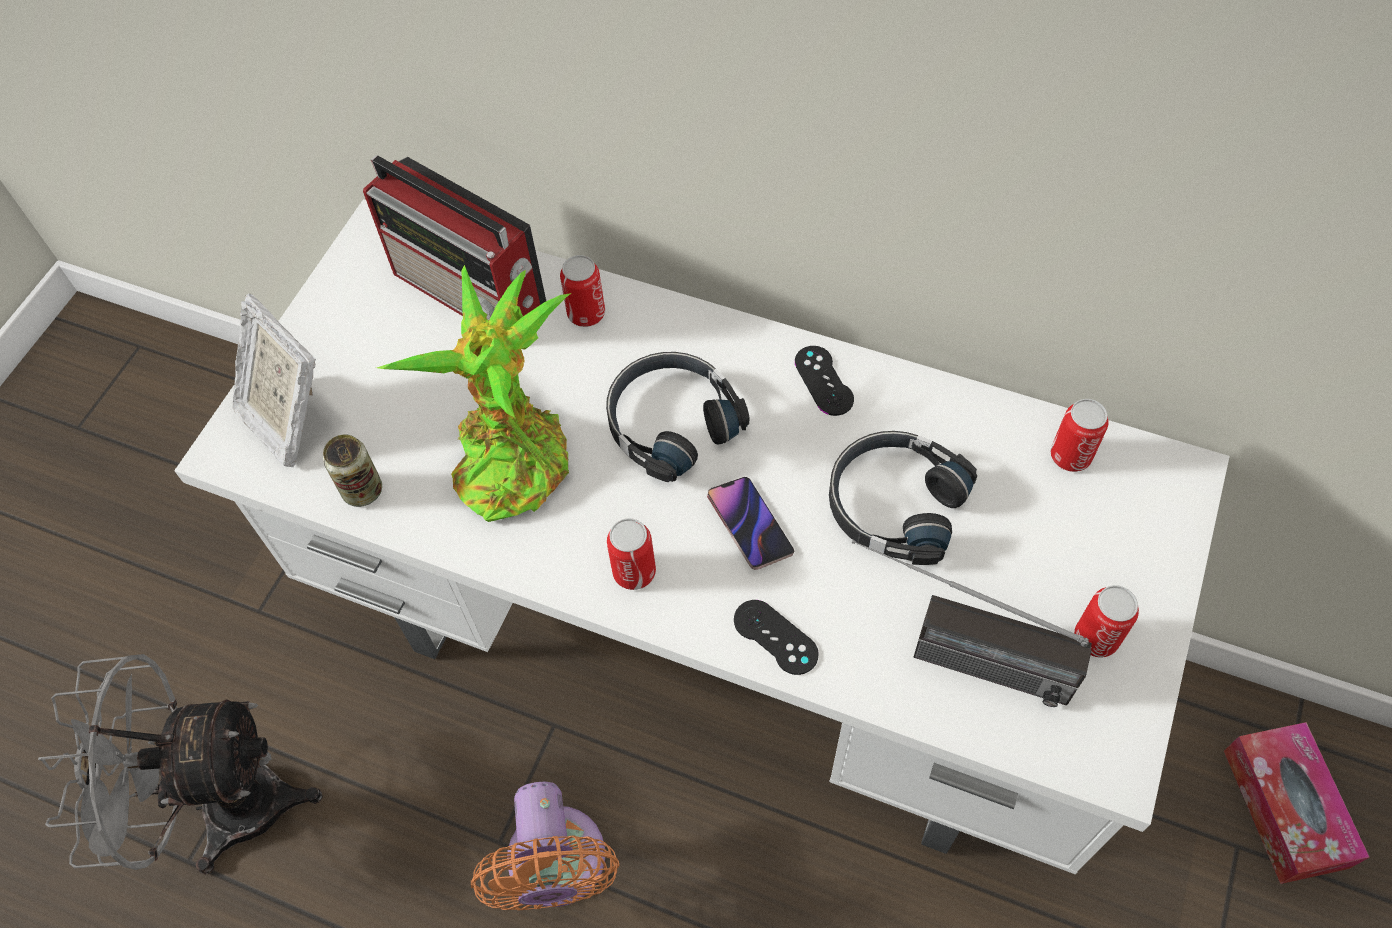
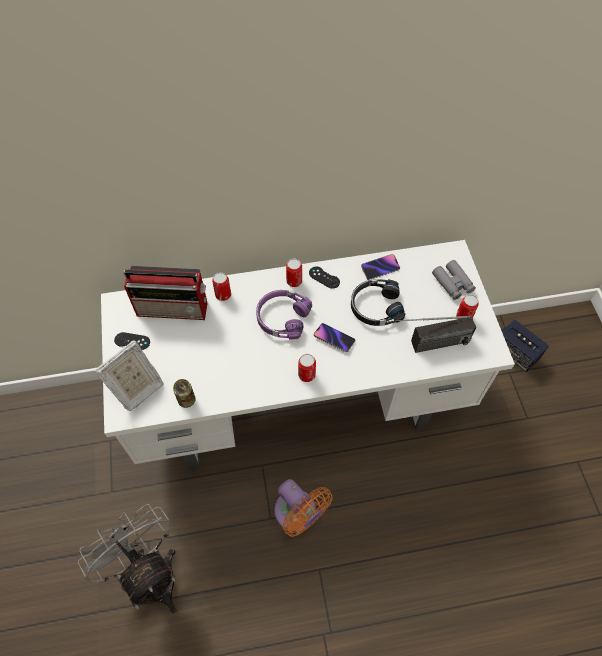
camera: 35 degrees left, 0 degrees up
(223, 806) = (151, 573): grey fan -> grey fan turned 90 degrees clockwise
(290, 417) = (137, 389): picture frame -> picture frame turned 60 degrees counterclockwise
(511, 455) = (233, 359): potted plant -> none
(671, 421) = (282, 317): black headphones -> purple headphones
(775, 637) = (368, 370): black game controller -> black game controller (132, 341)
(967, 422) = (380, 268): none -> phone
(1070, 455) = (419, 263): can -> can (294, 281)
(1123, 544) = (452, 283): none -> grey binoculars
(1284, 808) = (515, 352): tissue box -> speaker

